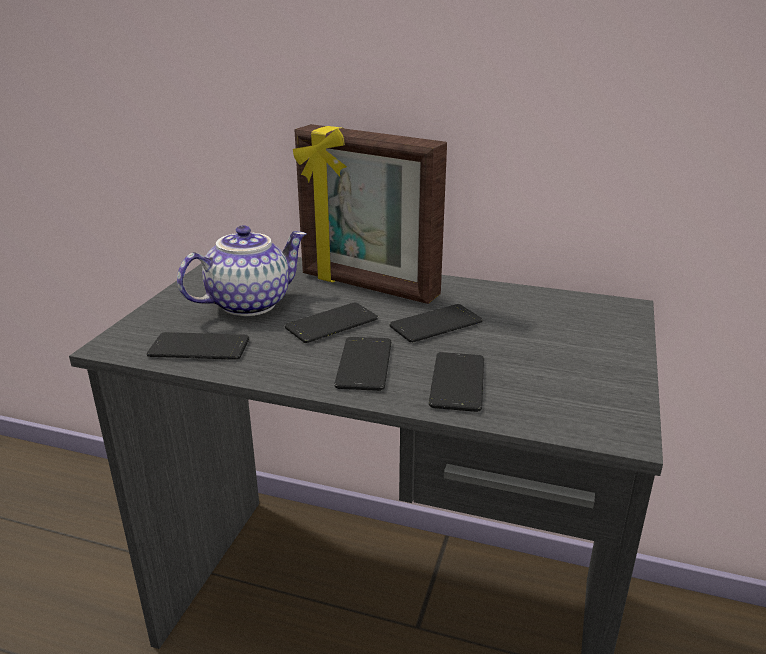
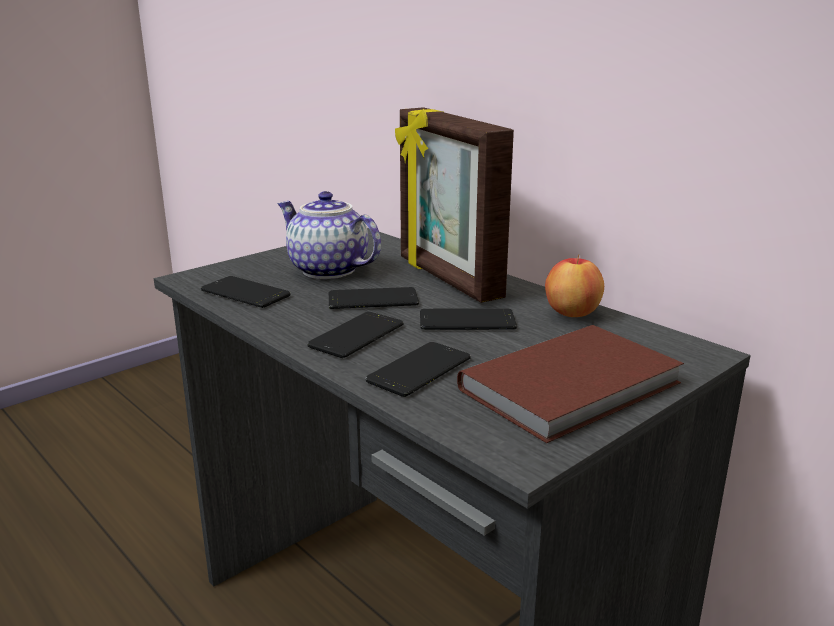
camera: 30 degrees right, 5 degrees down
(249, 303) = (326, 270): teapot -> teapot turned 135 degrees counterclockwise
(504, 296) = (572, 313): none -> apple
(584, 361) = (575, 387): none -> brown book

